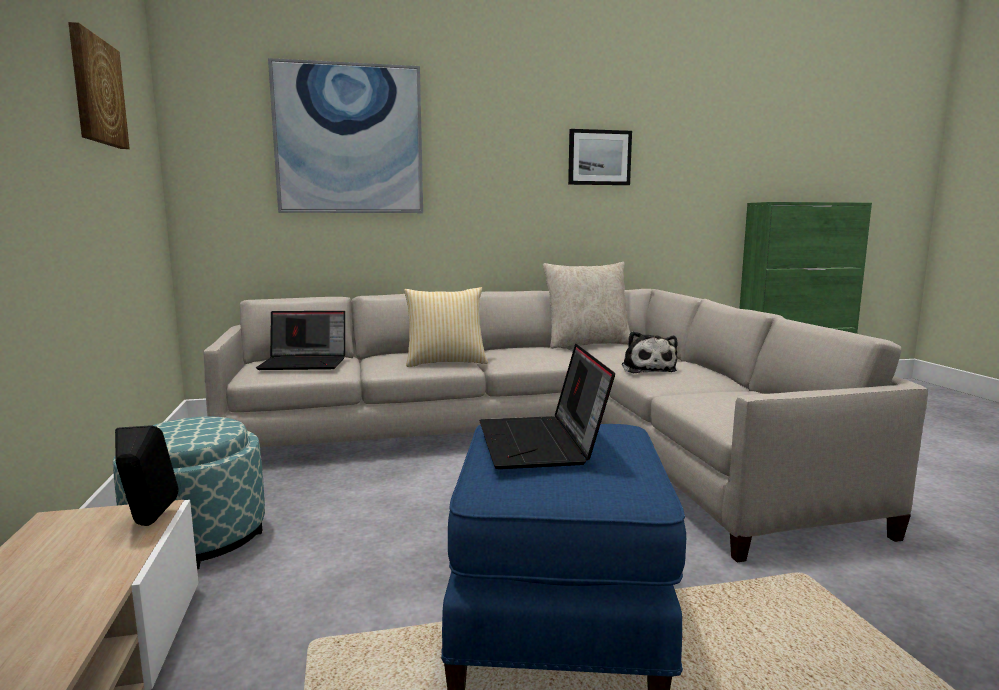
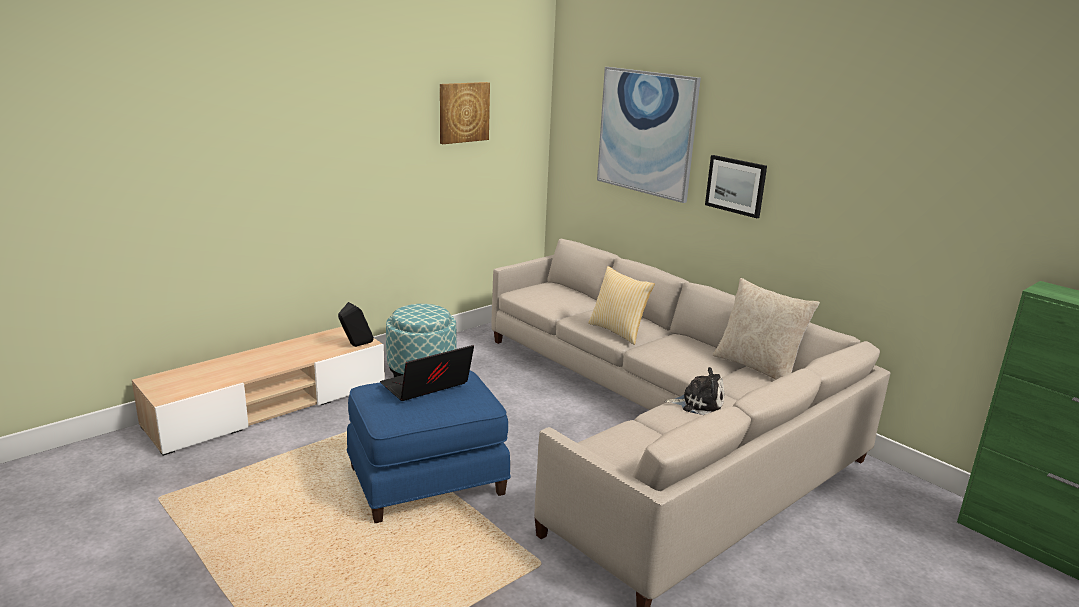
camera: 60 degrees right, 10 degrees up
(305, 363) = (554, 295): laptop -> none
(599, 157) = (849, 183): picture -> picture (736, 185)
(647, 369) = (699, 404): plush toy -> plush toy turned 135 degrees counterclockwise

